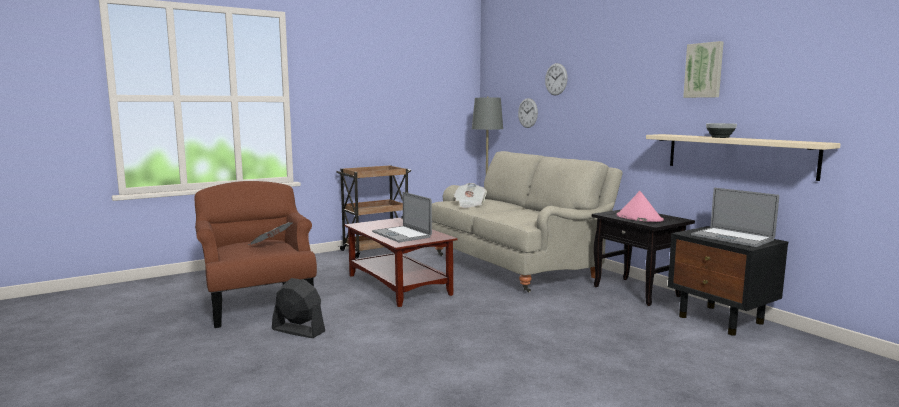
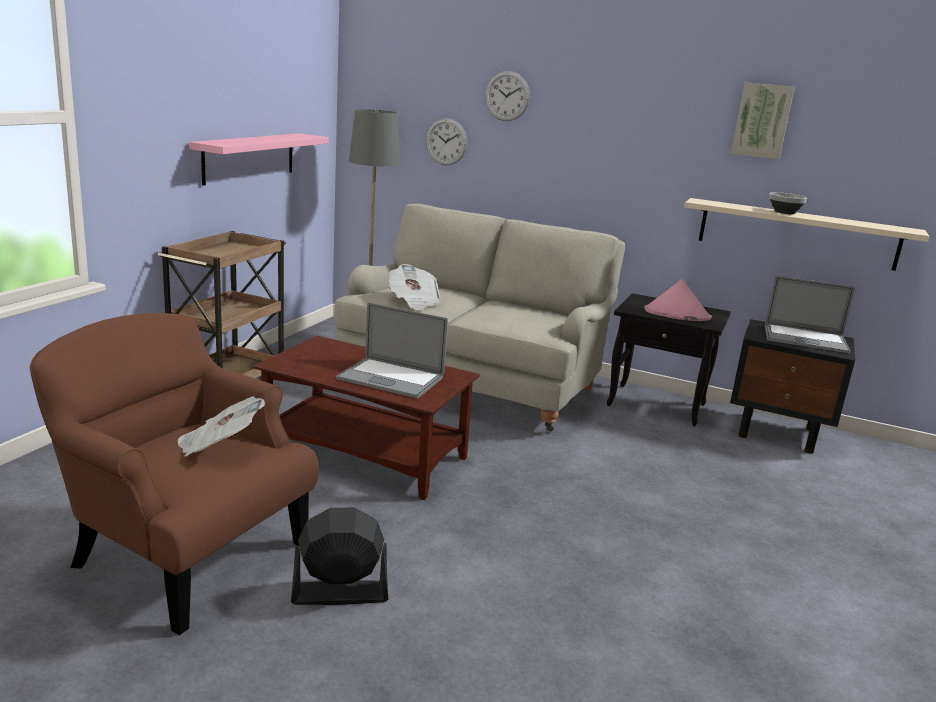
camera: 35 degrees left, 10 degrees up
(406, 125) = (249, 157): none -> pink shelf

